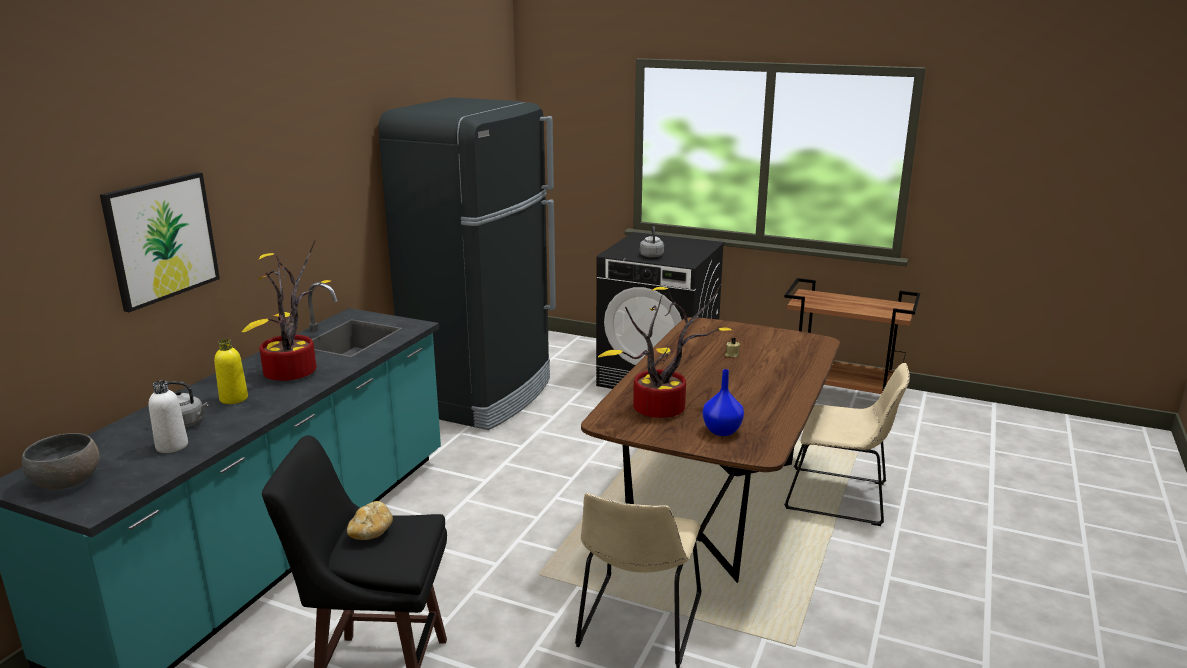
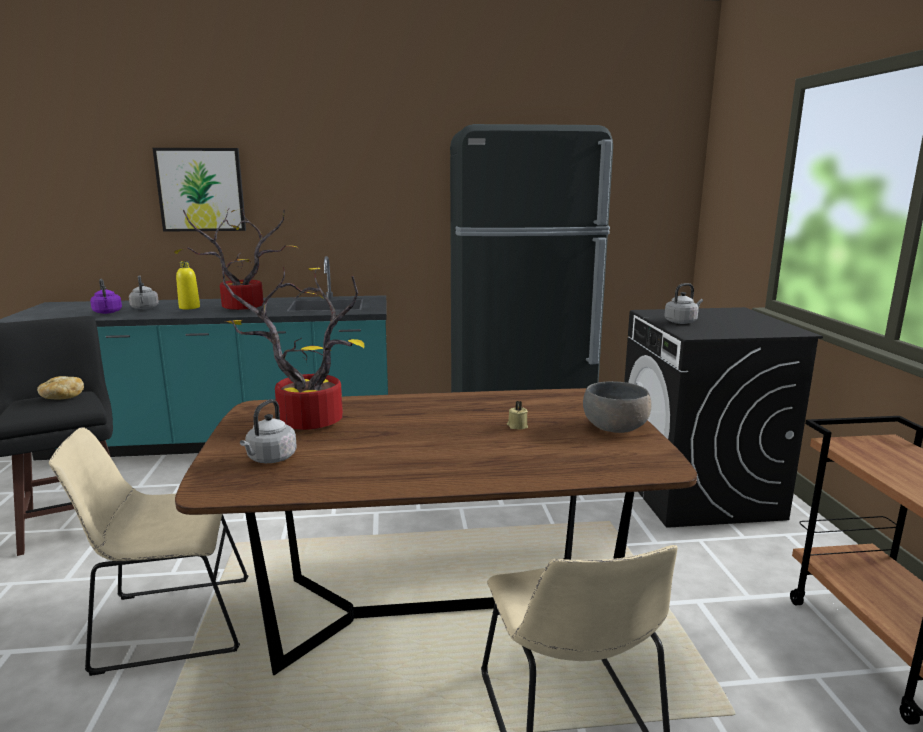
camera: 60 degrees right, 5 degrees down
(67, 481) = (55, 309): grey bowl -> grey bowl (615, 428)
(172, 446) = (107, 312): white bottle -> purple kettle
(723, 431) = (270, 459): blue vase -> grey kettle

